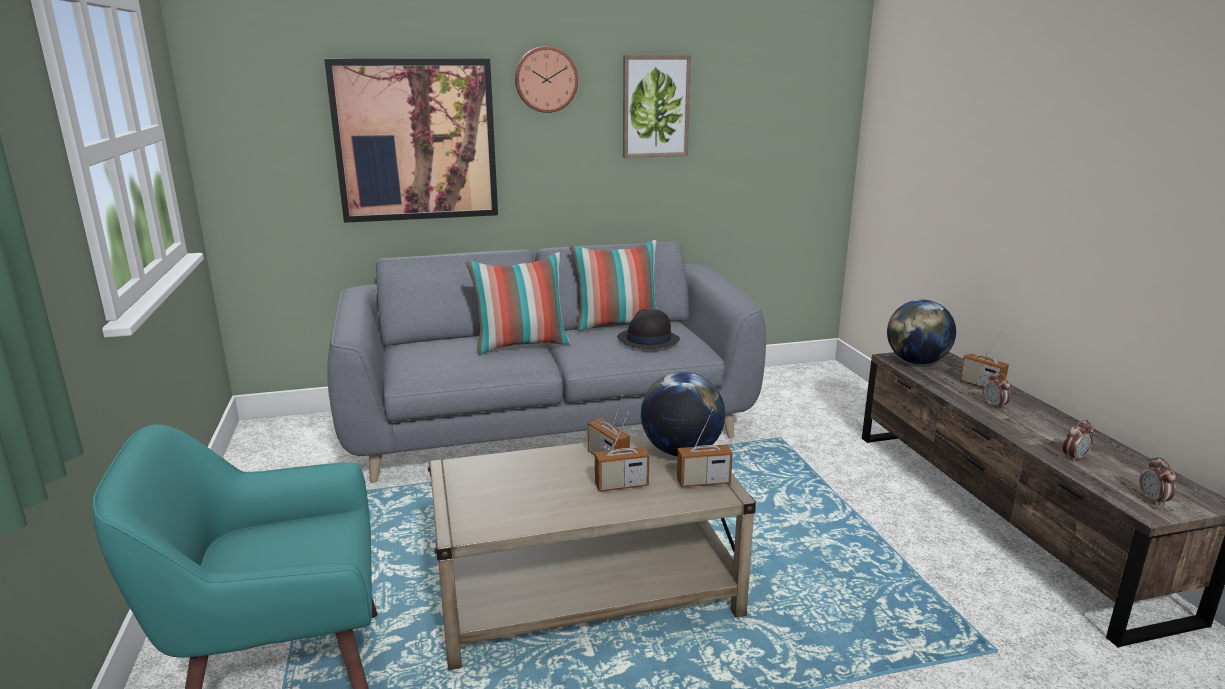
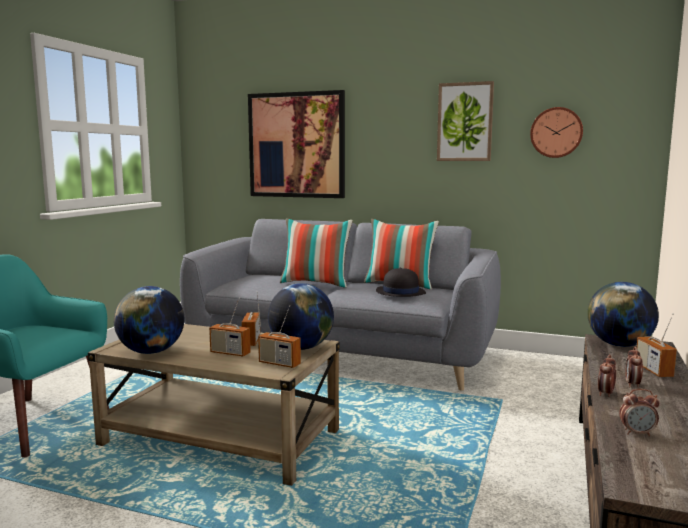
camera: 35 degrees right, 10 degrees down
(525, 517) = (151, 352): none -> globe
(545, 79) = (382, 103): wall clock -> wall clock (556, 132)
(1152, 501) = (657, 483): alarm clock -> alarm clock (605, 394)

